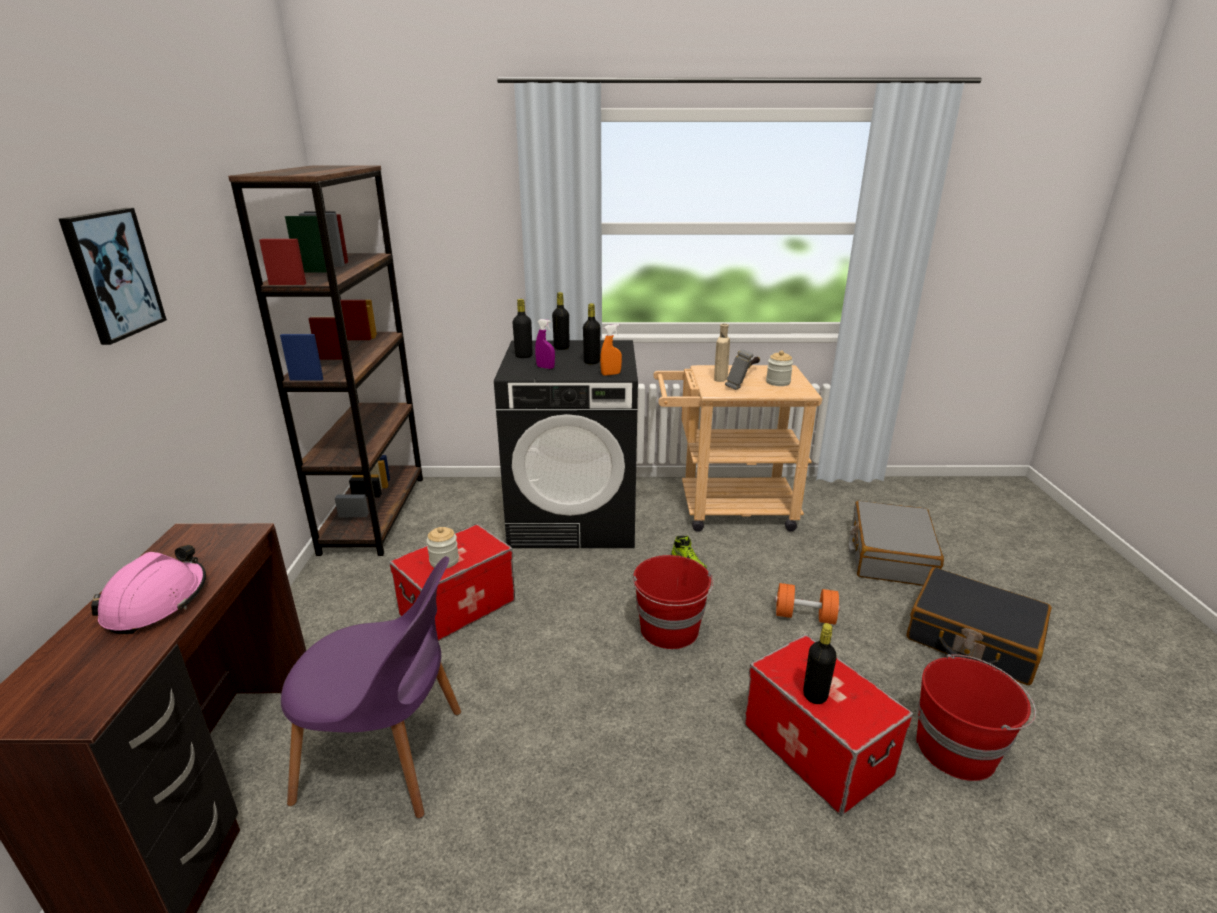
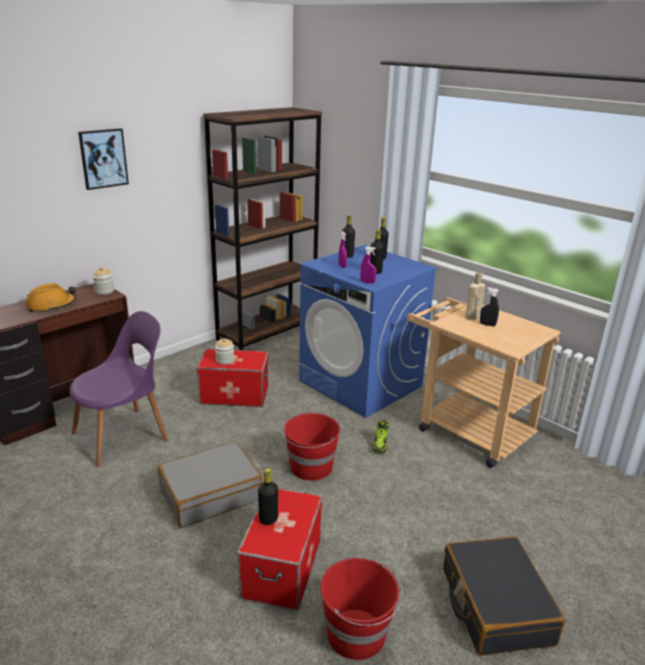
camera: 45 degrees right, 0 degrees up
(157, 602) = (51, 305): pink hard hat -> orange hard hat
(388, 756) = (124, 435): purple chair -> purple chair turned 90 degrees counterclockwise
(574, 517) = (361, 383): black washing machine -> blue washing machine
(611, 374) = (367, 282): orange spray bottle -> purple spray bottle
(745, 380) = (487, 324): hammer -> black spray bottle
(778, 382) = (509, 335): jar -> jar (104, 291)
(804, 616) = (400, 513): orange dumbbell -> none
(889, 555) = (538, 525): grey suitcase -> grey suitcase (210, 494)

